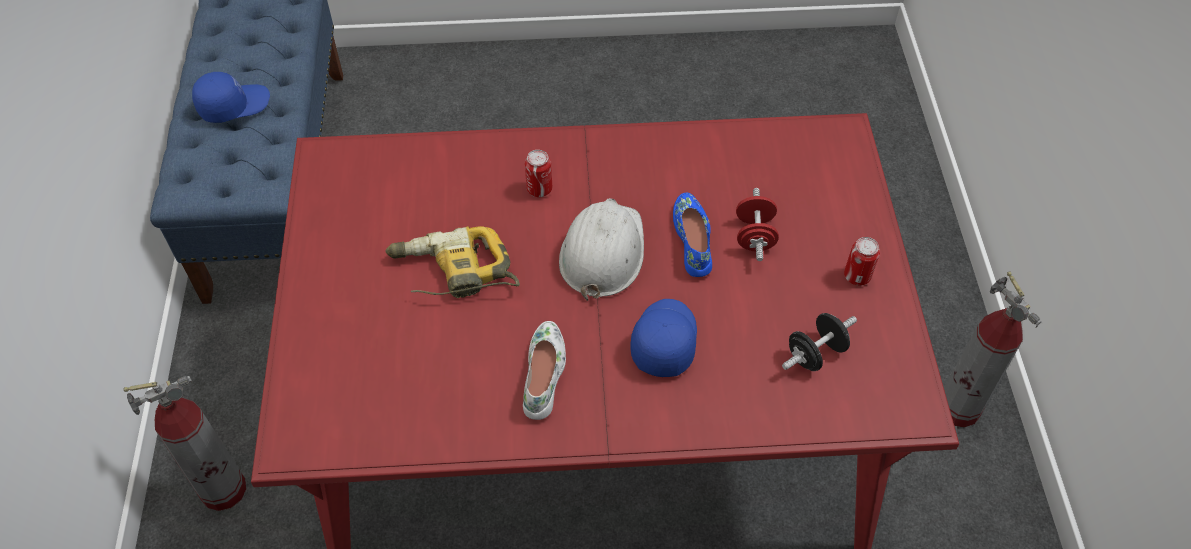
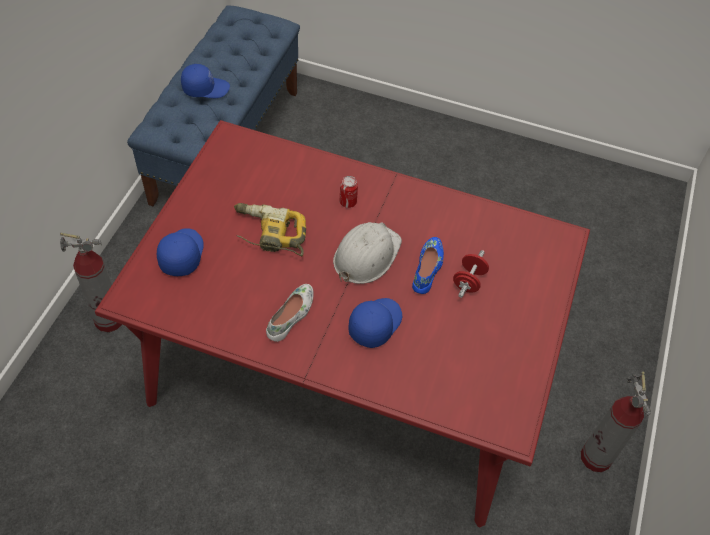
camera: 20 degrees right, 0 degrees up
(340, 349) = (181, 254): none -> blue cap
(815, 353) = (467, 369): black dumbbell -> none
(857, 276) = (522, 331): can -> none

